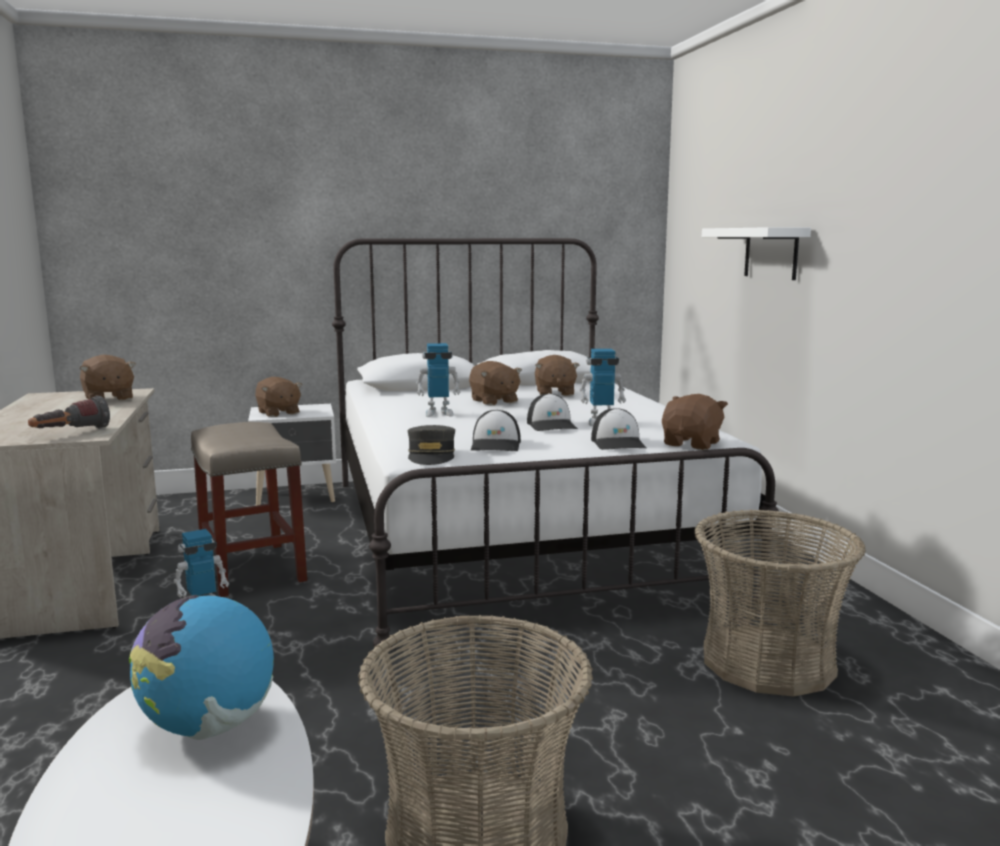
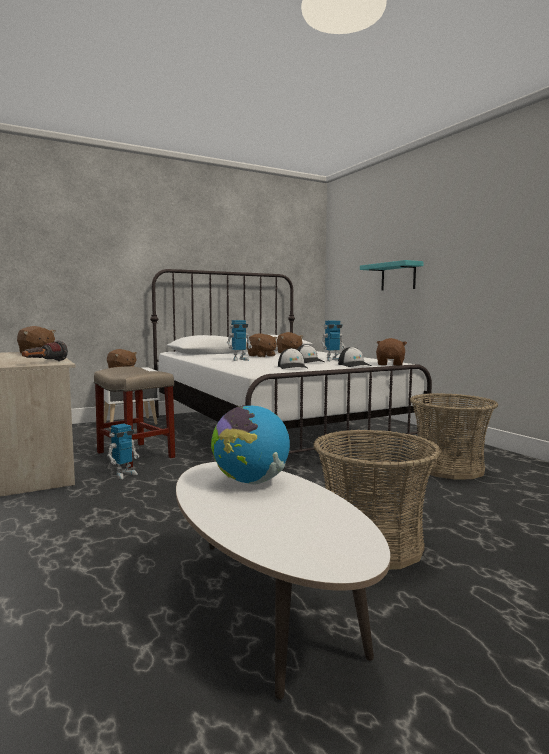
camera: 15 degrees left, 5 degrees down
(431, 456) = (265, 371): grey cap -> none
(771, 253) = (398, 276): white shelf -> turquoise shelf

